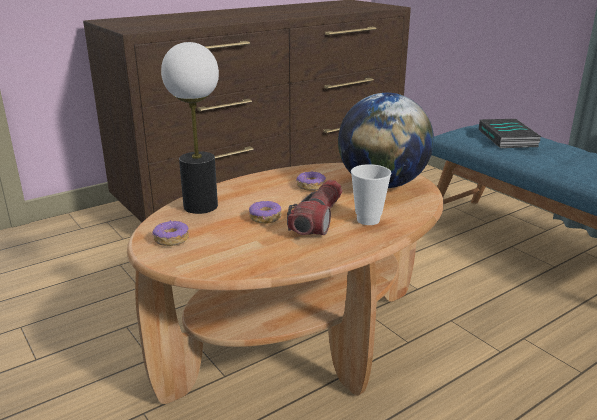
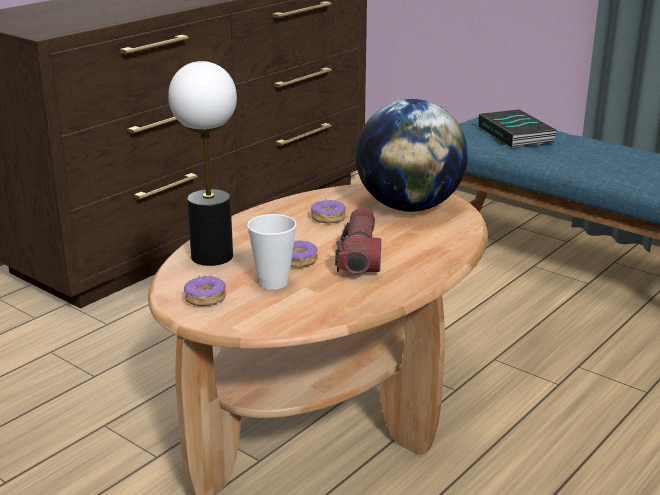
camera: 15 degrees left, 0 degrees up
(368, 220) = (415, 249): cup -> cup (273, 283)

